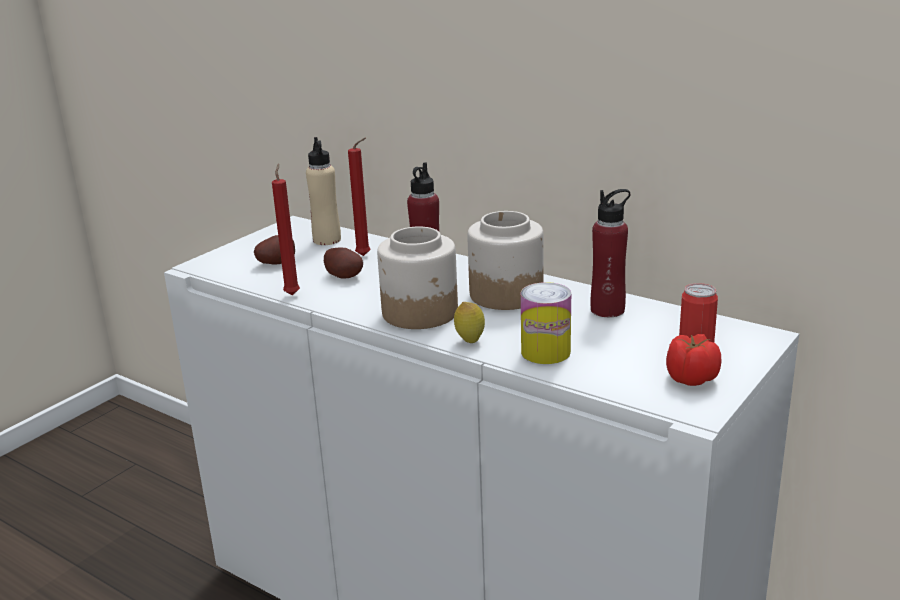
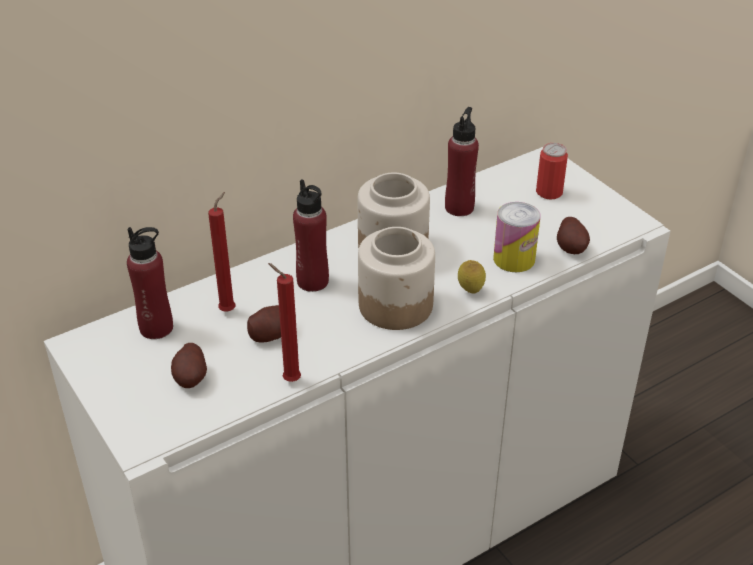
camera: 70 degrees left, 15 degrees up
(327, 240) = (156, 328): beige bottle -> red bottle
(599, 379) = (571, 248): none -> potato
(690, 378) = (590, 209): tomato -> none

